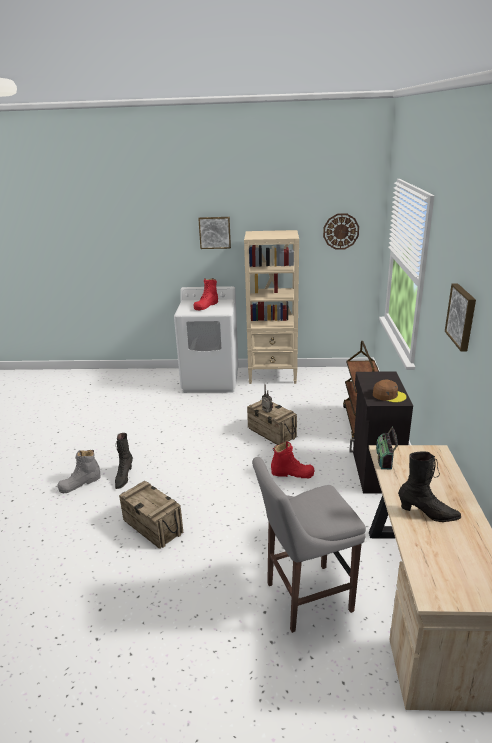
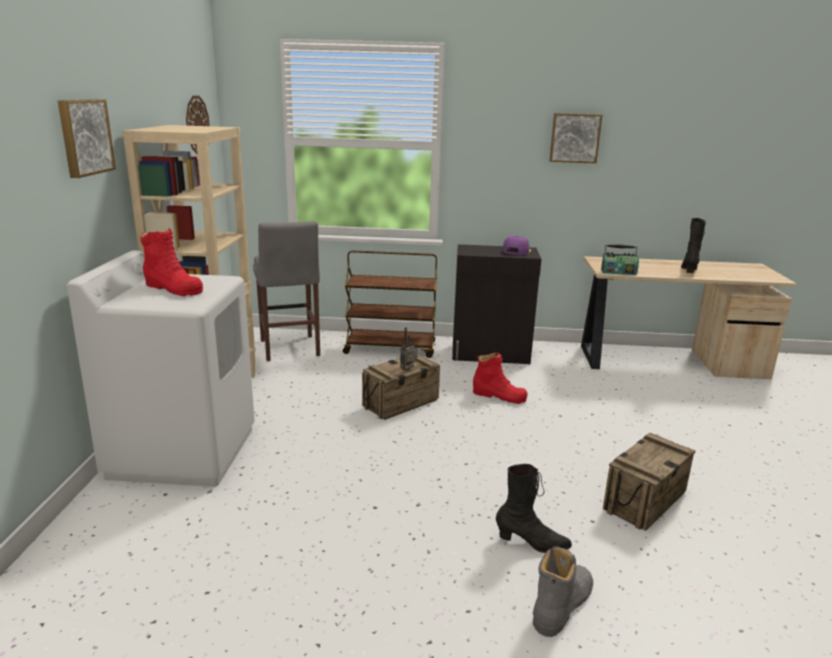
camera: 90 degrees left, 5 degrees down
(80, 483) = (562, 605): grey boot -> grey boot turned 105 degrees counterclockwise
(292, 473) = (499, 396): red boot -> red boot turned 105 degrees clockwise
(304, 597) = (697, 405): grey stool -> grey stool (290, 349)
(388, 395) = (516, 251): brown cap -> purple cap

